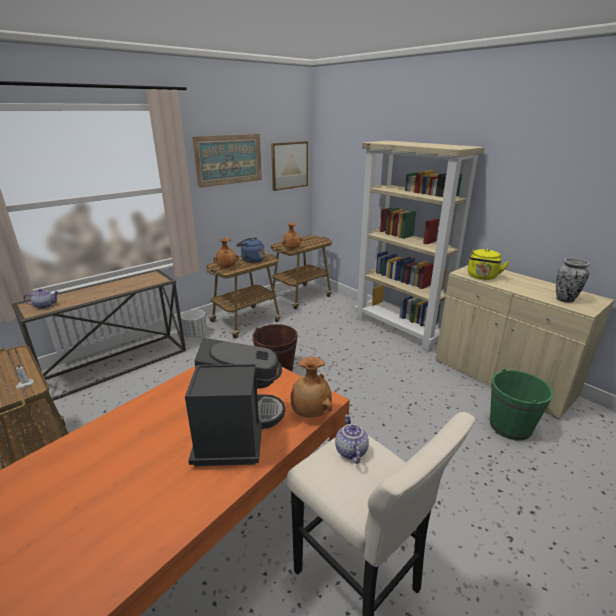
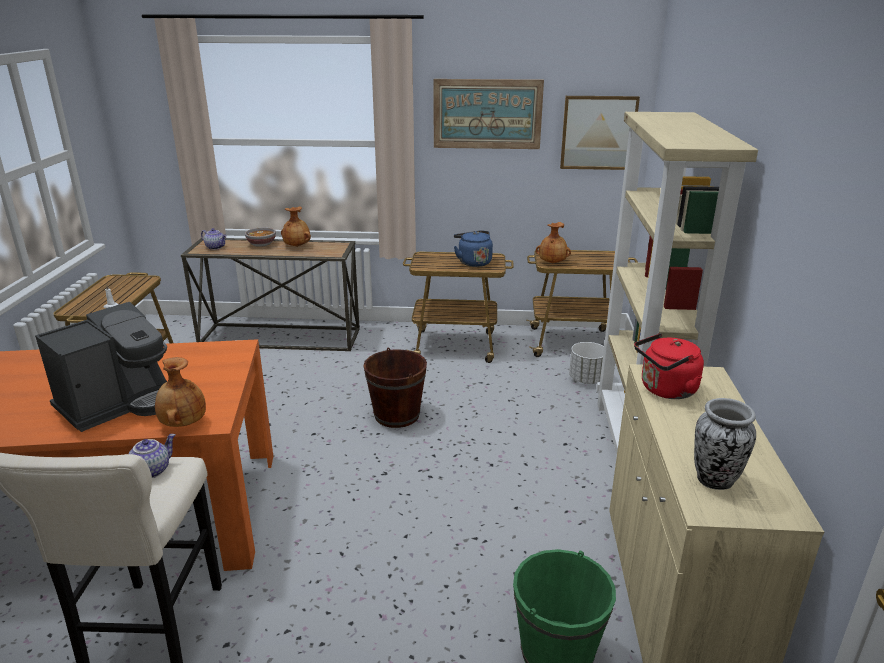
camera: 45 degrees right, 0 degrees up
(86, 291) = (261, 244): none -> bowl
(195, 334) = (384, 338): white planter -> white planter (586, 379)
(226, 267) = (431, 261): brown vase -> brown vase (297, 246)
(482, 277) = (665, 390): yellow kettle -> red kettle

